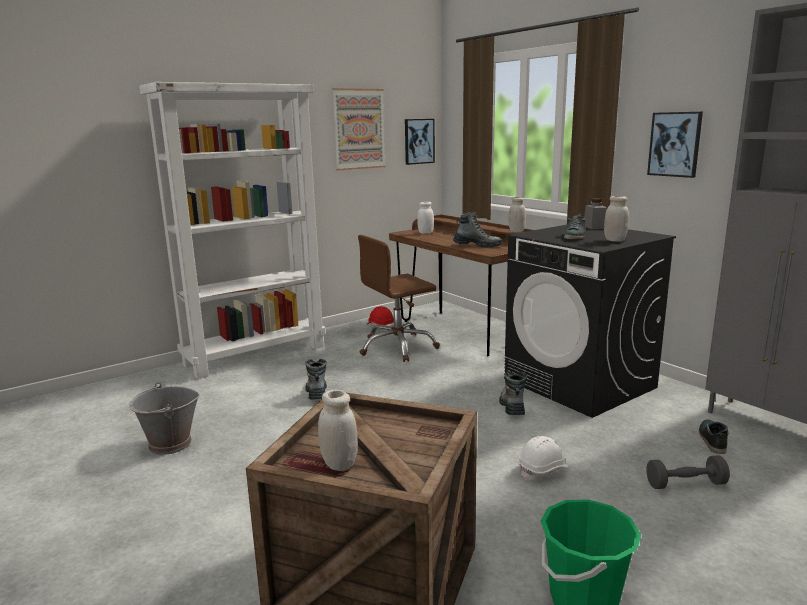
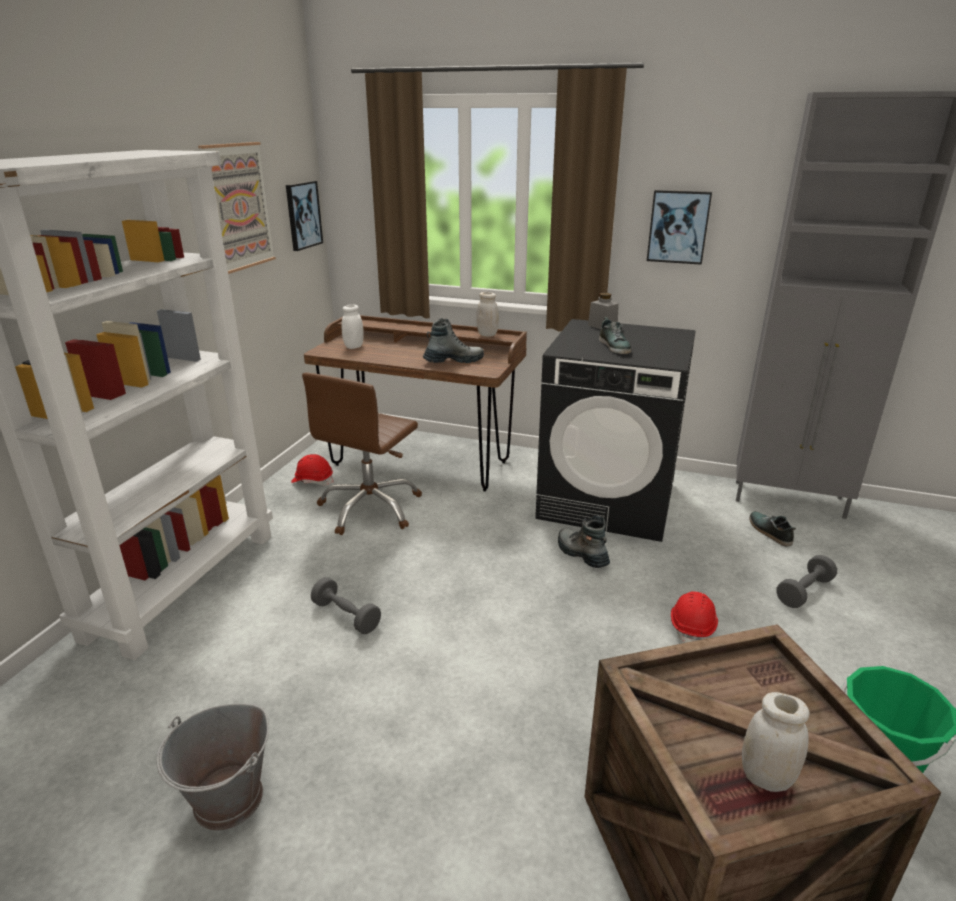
camera: 35 degrees left, 10 degrees up
(316, 392) = (346, 616): boot -> grey dumbbell
(543, 470) = (692, 626): white hard hat -> red hard hat
(614, 240) = (661, 347): white jar -> none

